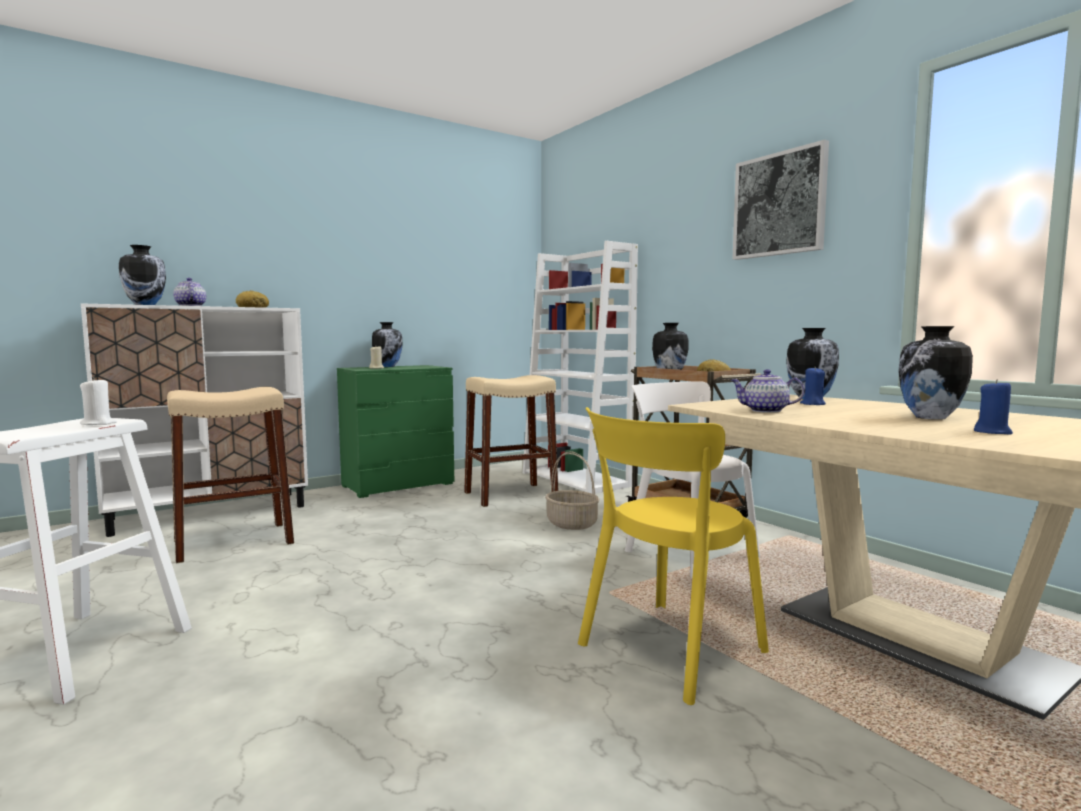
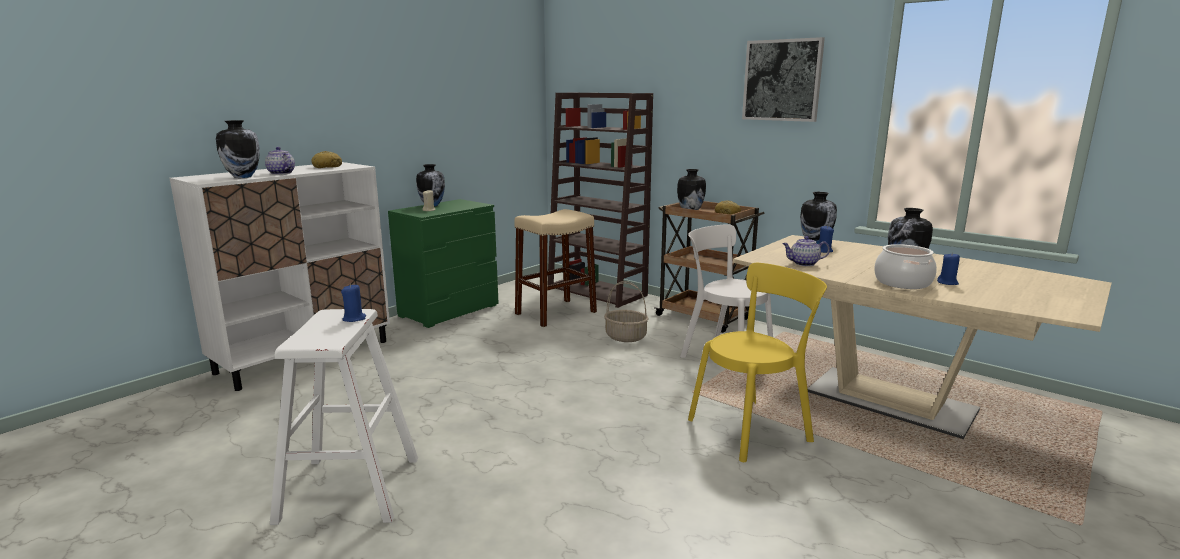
camera: 15 degrees left, 10 degrees up
(98, 423) = (354, 318): white candle -> blue candle
(234, 542) = (363, 383): beige stool -> none
(577, 479) = (598, 292): white bookcase -> brown bookcase
(666, 651) = (753, 428): yellow chair -> yellow chair turned 150 degrees counterclockwise
(908, 429) = (903, 283): none -> cooking pot

